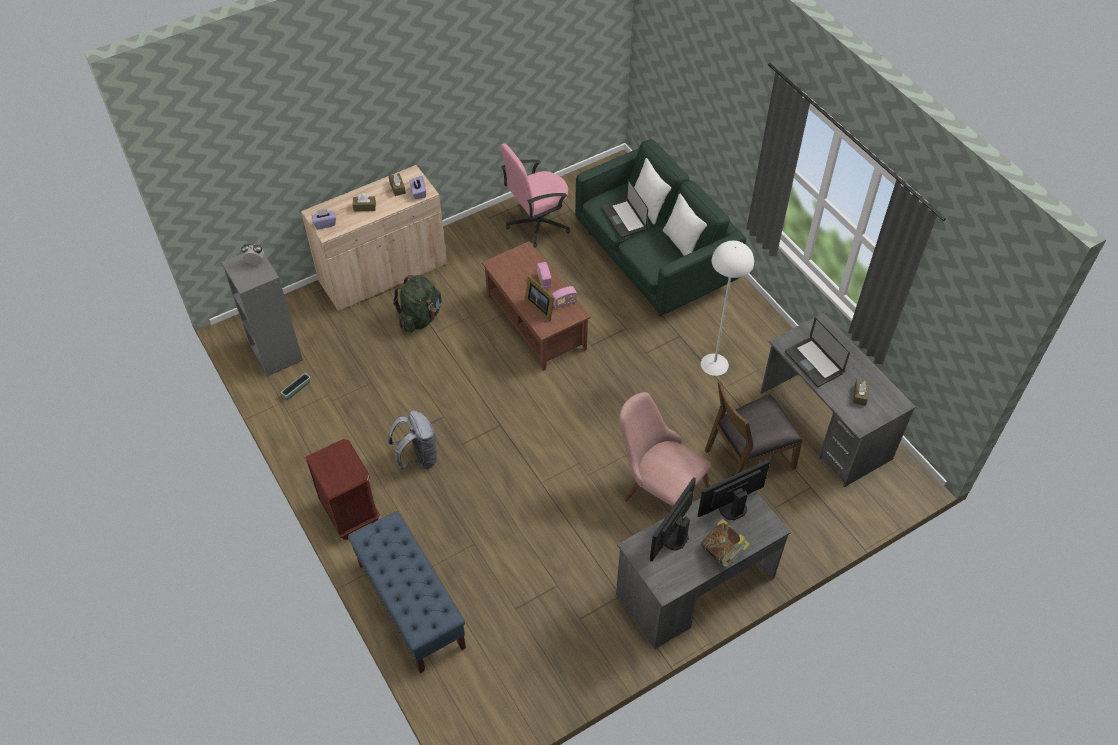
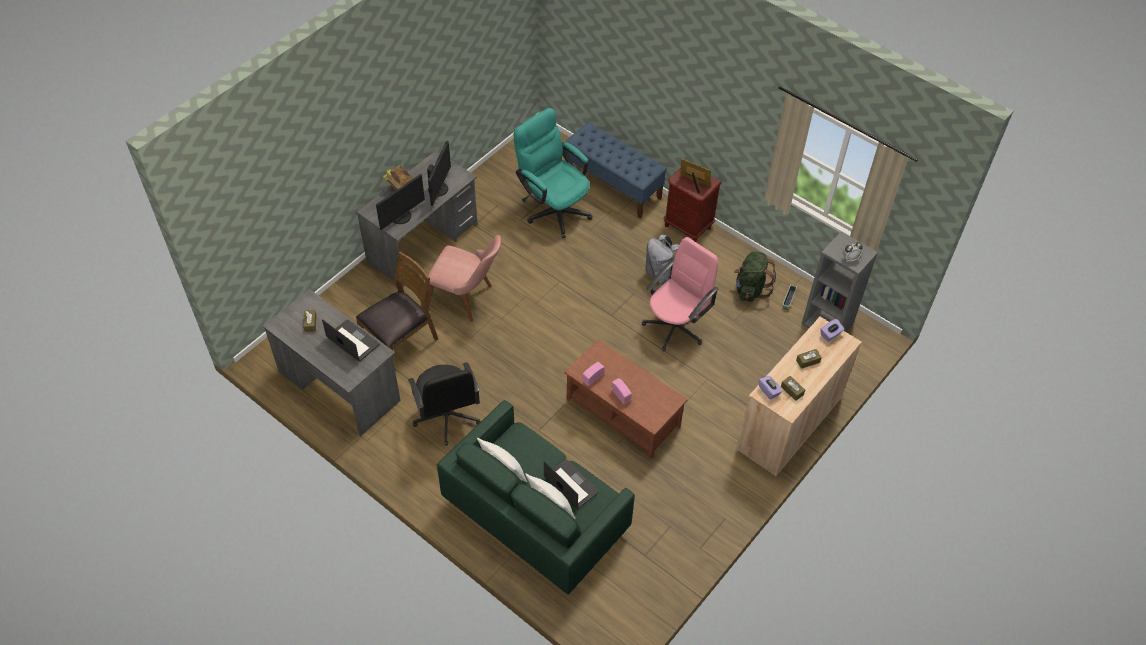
camera: 160 degrees right, 0 degrees up
(420, 317) = (728, 389): green backpack -> green backpack (750, 289)
(507, 590) = (553, 209): none -> turquoise office chair
(537, 223) = (672, 526): pink office chair -> pink office chair (675, 326)
(540, 307) = (612, 368): picture frame -> picture frame (694, 183)
(714, 364) = (446, 417): white floor lamp -> black office chair

